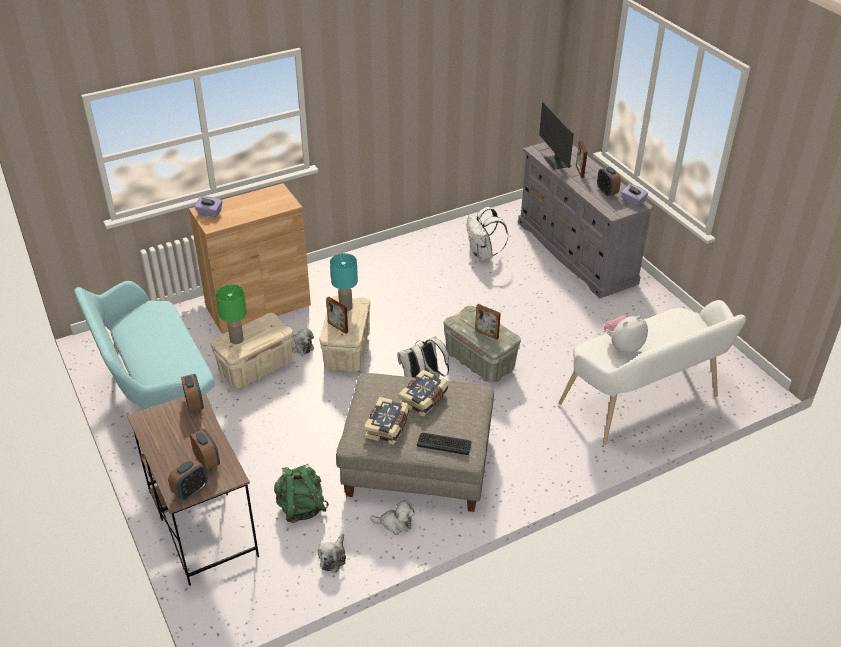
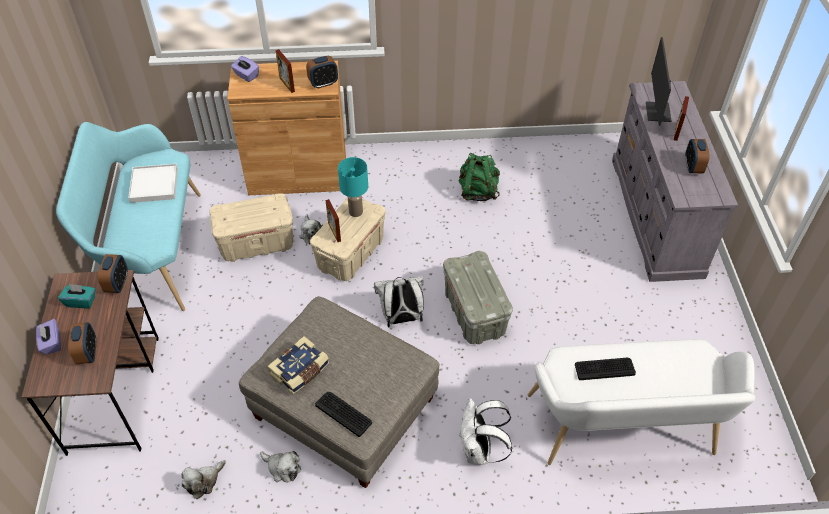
camera: 25 degrees right, 10 degrees up
(157, 331) = (154, 185): none -> white tray
(170, 427) = (81, 301): none -> turquoise tissue box
(190, 490) = (53, 381): alarm clock -> alarm clock (323, 83)
(236, 339) = (233, 213): green table lamp -> none
(301, 507) = (207, 413): green backpack -> green backpack (477, 191)
(424, 399) = (356, 352): book -> none
(483, 255) = (551, 187): white backpack -> white backpack (479, 450)
(486, 334) = (478, 292): picture frame -> picture frame (287, 85)
(623, 346) = (604, 369): plush toy -> keyboard
(633, 201) = (717, 189): purple tissue box -> purple tissue box (51, 343)

